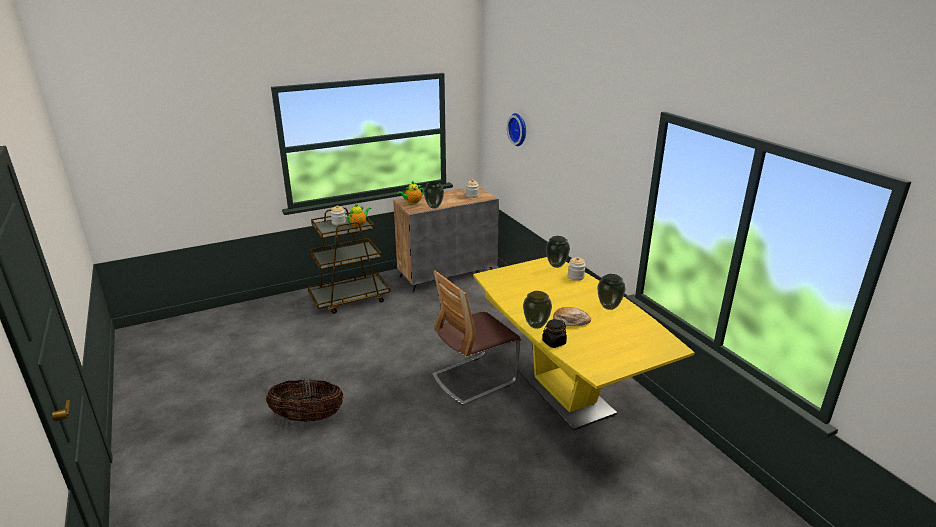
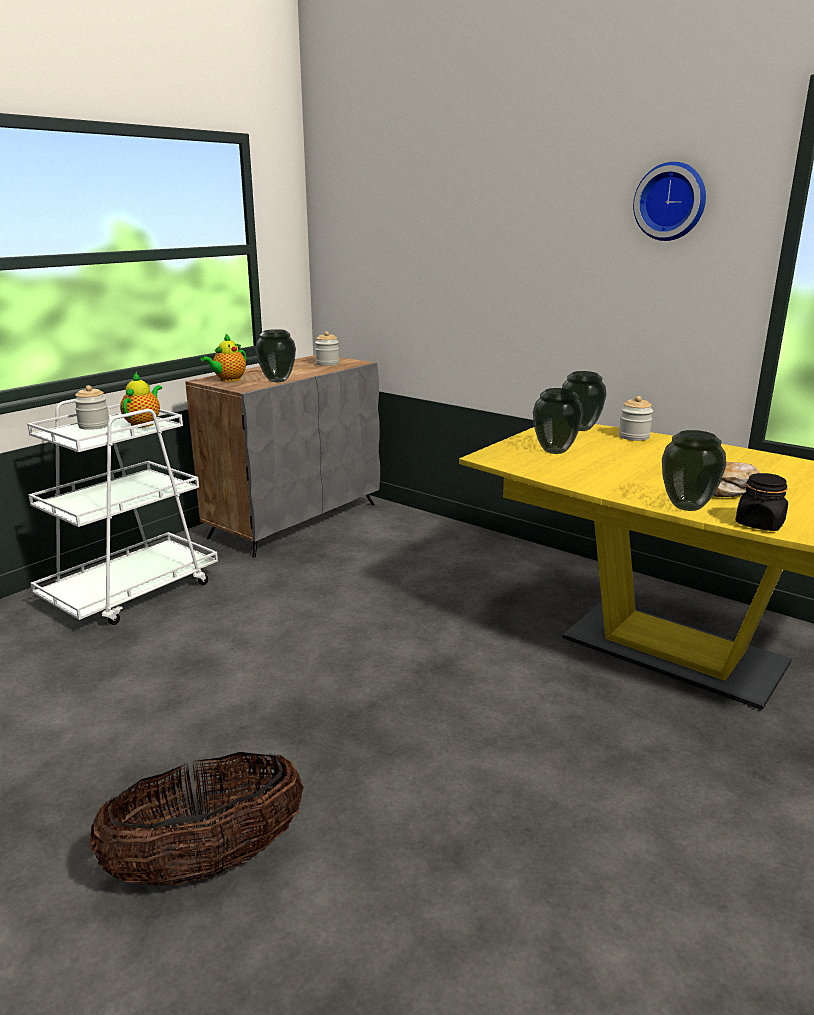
camera: 25 degrees left, 5 degrees down
(350, 298) = (132, 592): brown cart -> white cart
(474, 379) = (503, 671): chair -> none
(519, 129) = (414, 222): wall clock -> wall clock (671, 201)
(609, 307) = (751, 463): vase -> vase (555, 451)

